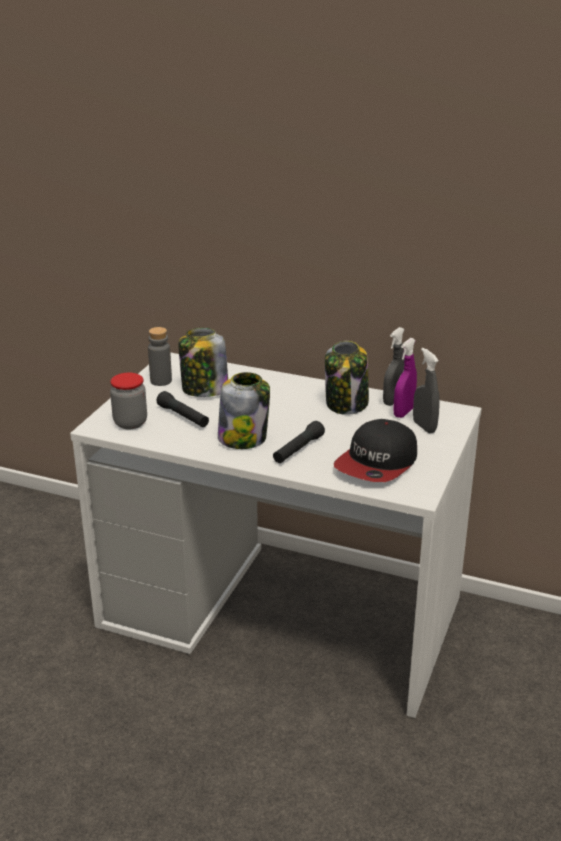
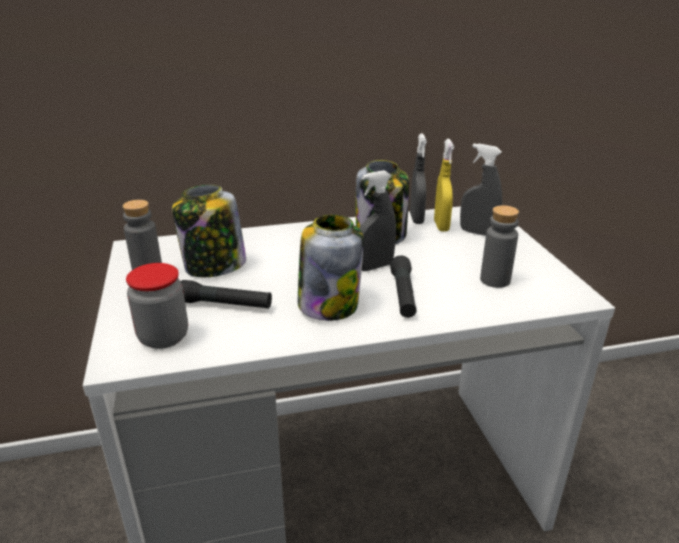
camera: 35 degrees left, 0 degrees up
(307, 425) = (375, 267): none -> grey spray bottle
(377, 463) = (495, 280): cap -> grey bottle
(403, 412) = (441, 226): purple spray bottle -> yellow spray bottle

